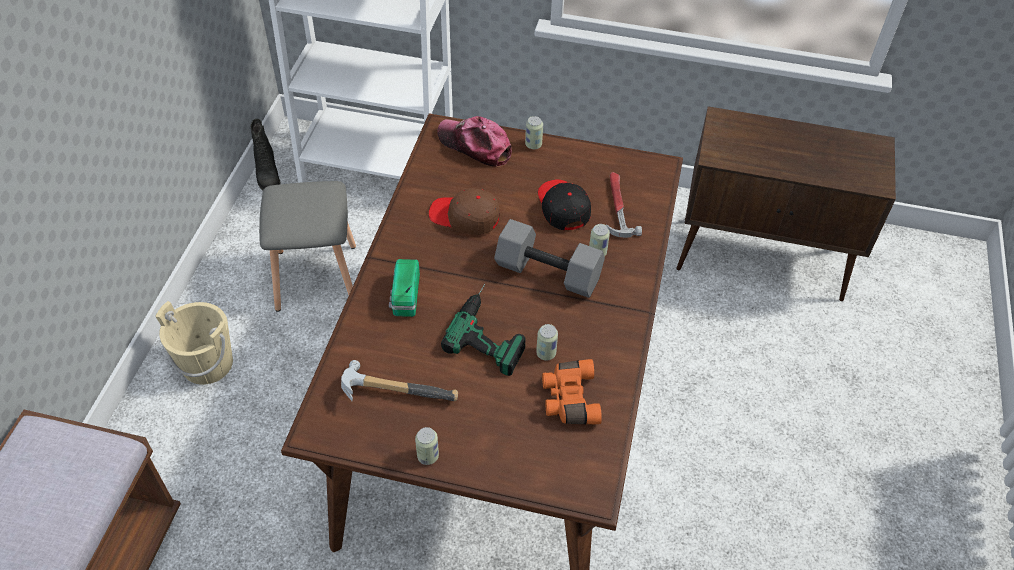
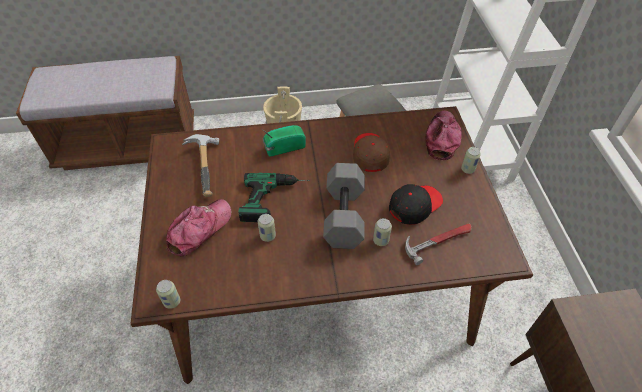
camera: 70 degrees right, 0 degrees up
(267, 176) = (425, 103): black boot -> none
(428, 456) = (162, 198): can -> can (172, 301)
(503, 423) = (199, 230): none -> cap
(569, 399) = (231, 262): orange binoculars -> none

